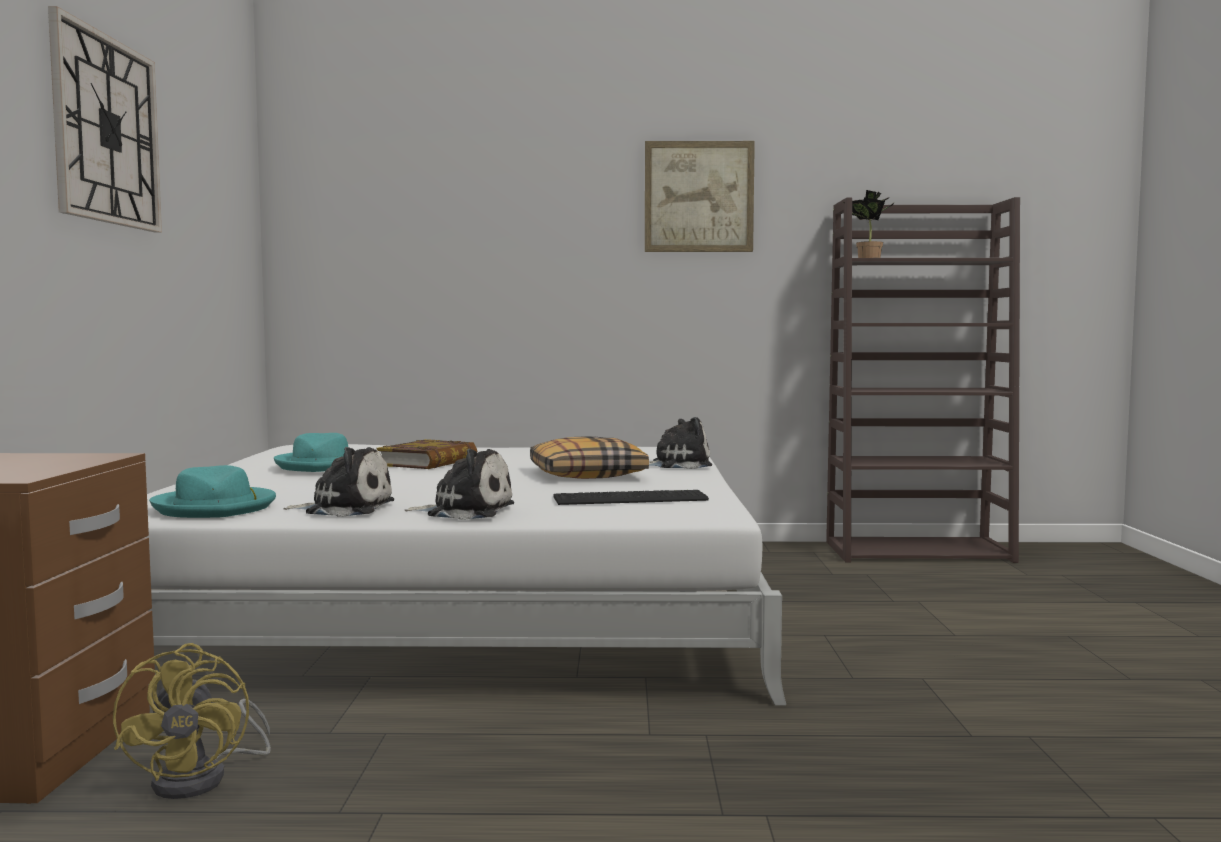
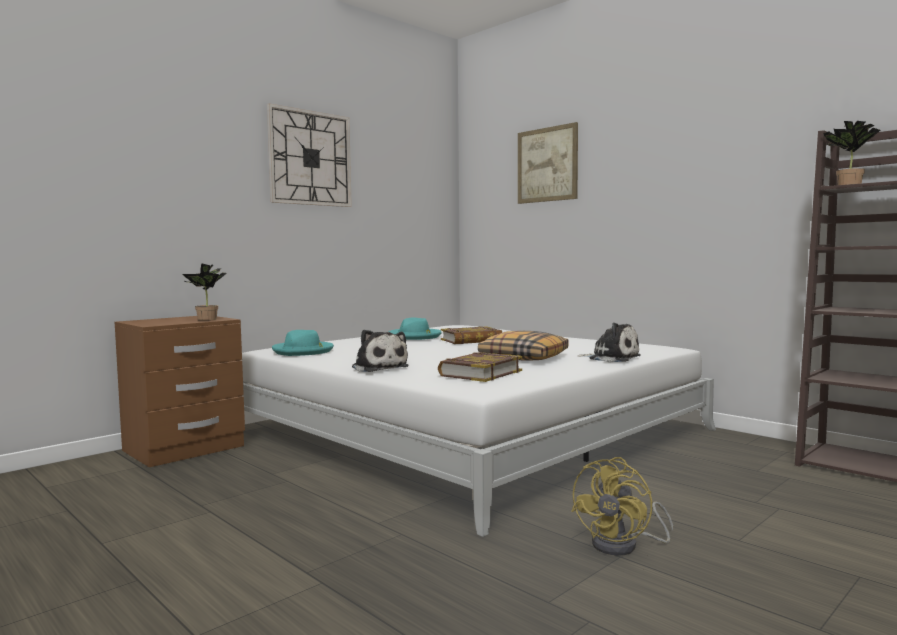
camera: 45 degrees right, 0 degrees up
(74, 459) = (206, 319): none -> potted plant
(204, 778) = (200, 476): yellow fan -> yellow fan (624, 545)
(345, 509) = (341, 359): plush toy -> none
(627, 498) = (480, 373): keyboard -> book
(699, 197) = (713, 146): picture -> picture (547, 164)

